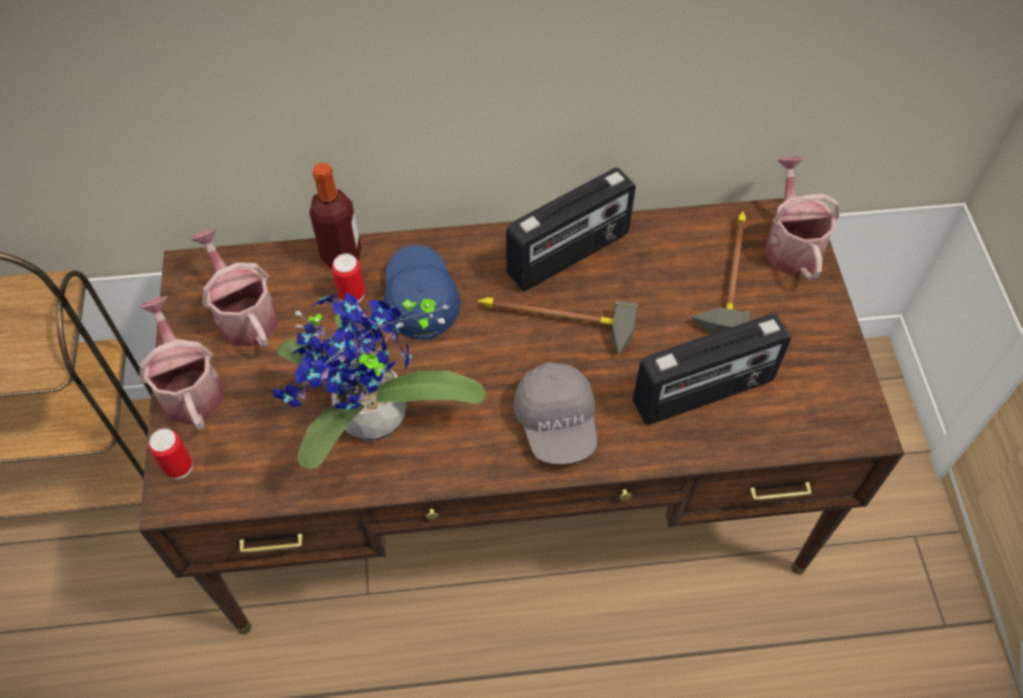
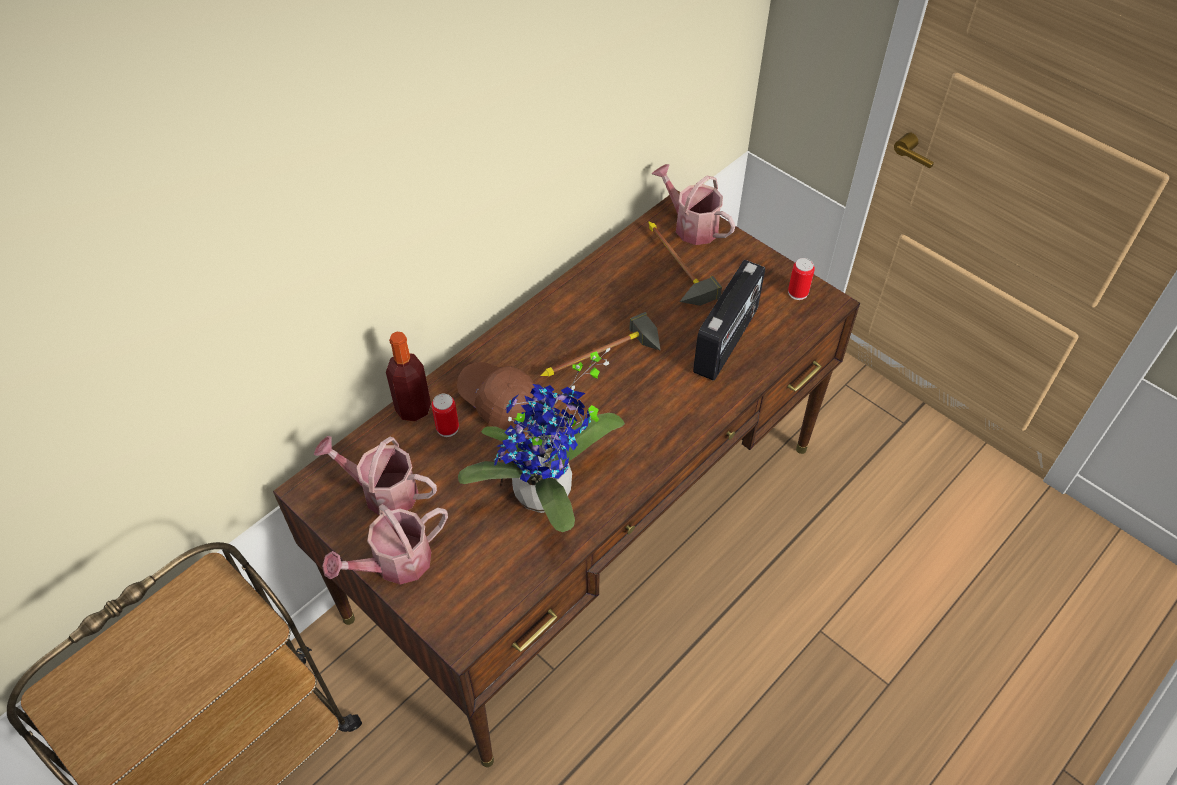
camera: 40 degrees left, 5 degrees down
(178, 466) = (443, 616): can -> can (798, 292)
(189, 387) = (395, 564): watering can -> watering can turned 60 degrees counterclockwise
(420, 299) = (498, 401): blue cap -> brown cap
(557, 423) = (661, 416): grey cap -> none
(569, 255) = (567, 313): radio -> none

